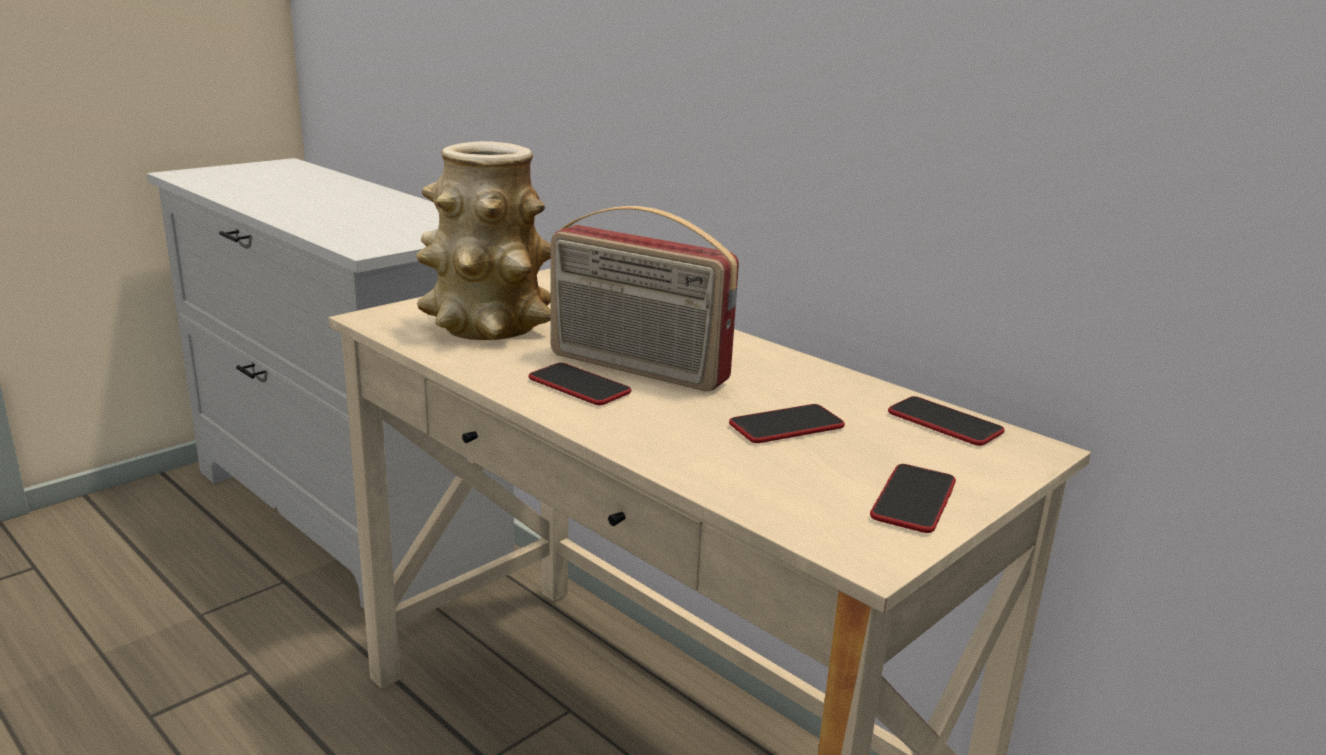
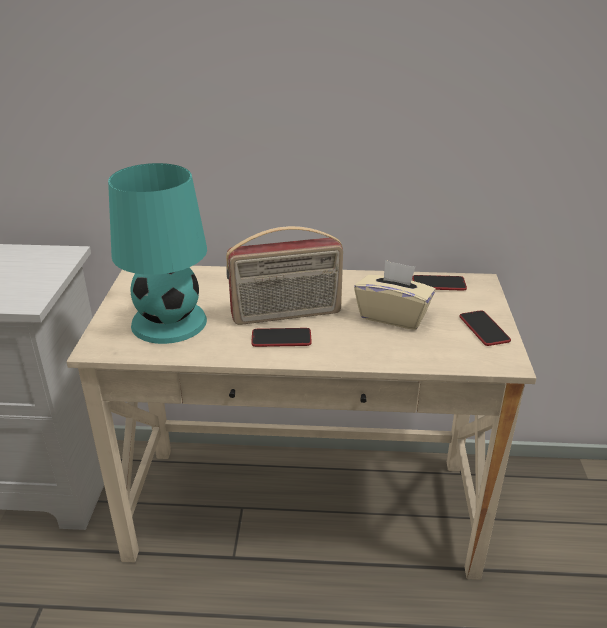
camera: 40 degrees left, 10 degrees up
(487, 325) = (169, 323): vase -> turquoise table lamp
(786, 426) = (393, 316): phone -> beige tissue box

